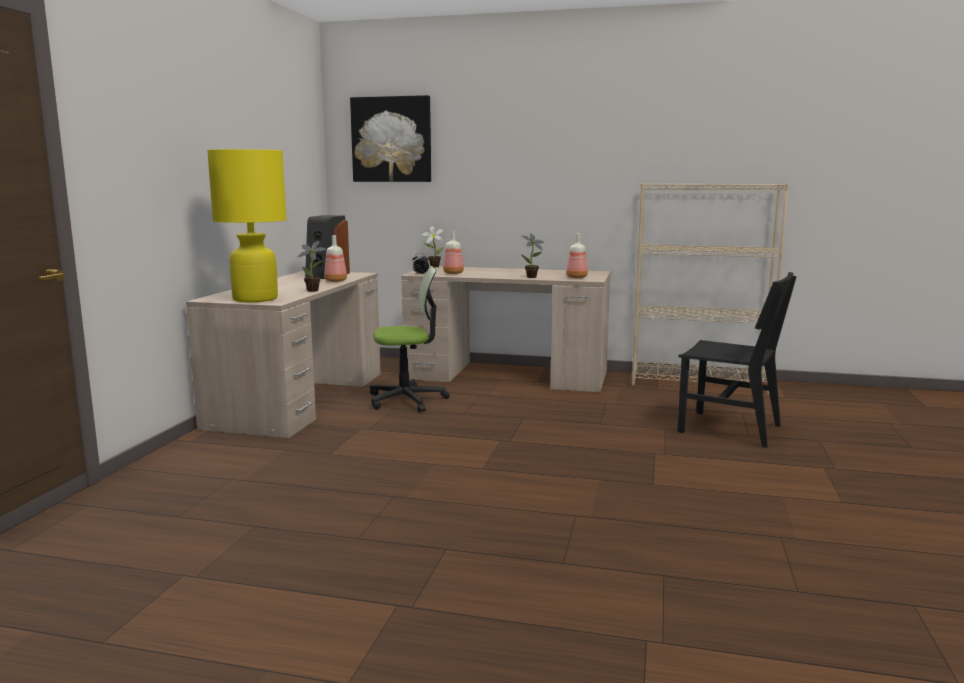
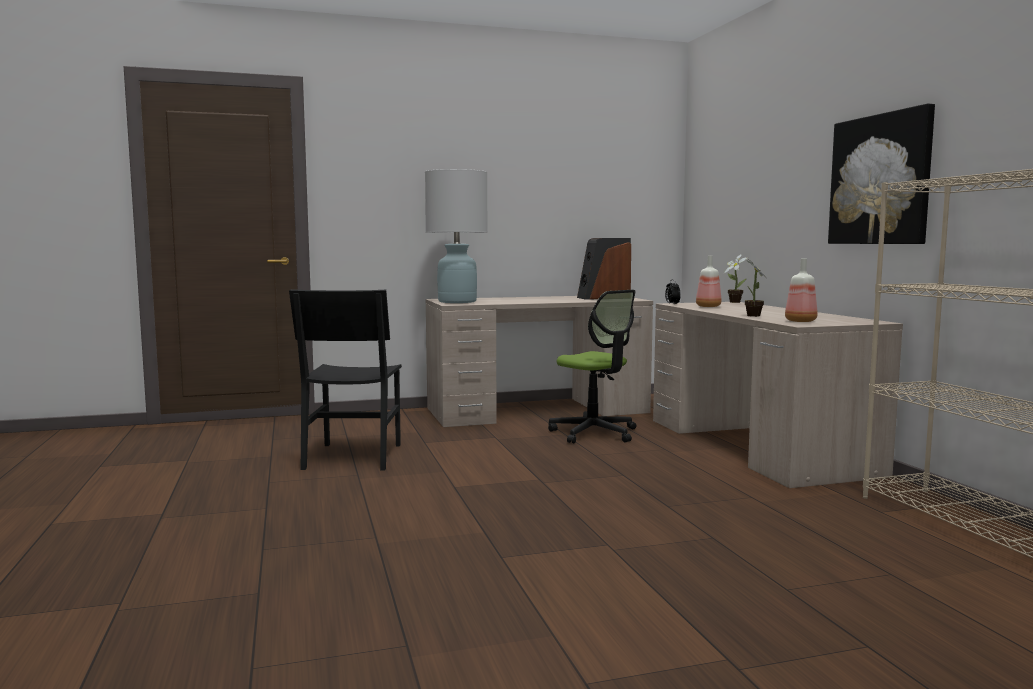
camera: 60 degrees right, 5 degrees down
(255, 299) = (457, 301): yellow table lamp -> white table lamp
(314, 290) = (520, 302): potted plant -> none
(336, 281) = (579, 300): bottle -> none
(391, 139) = (723, 156): picture -> picture (880, 180)
(729, 429) = (789, 574): black chair -> black chair (353, 456)

